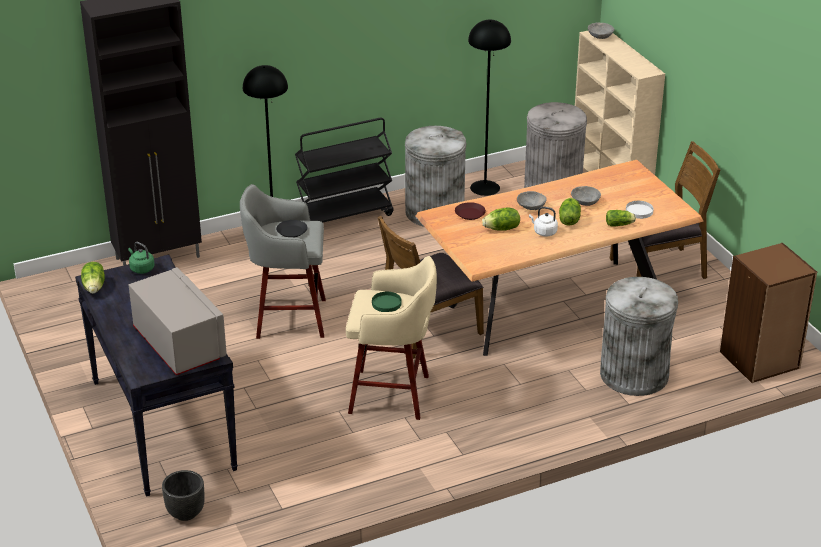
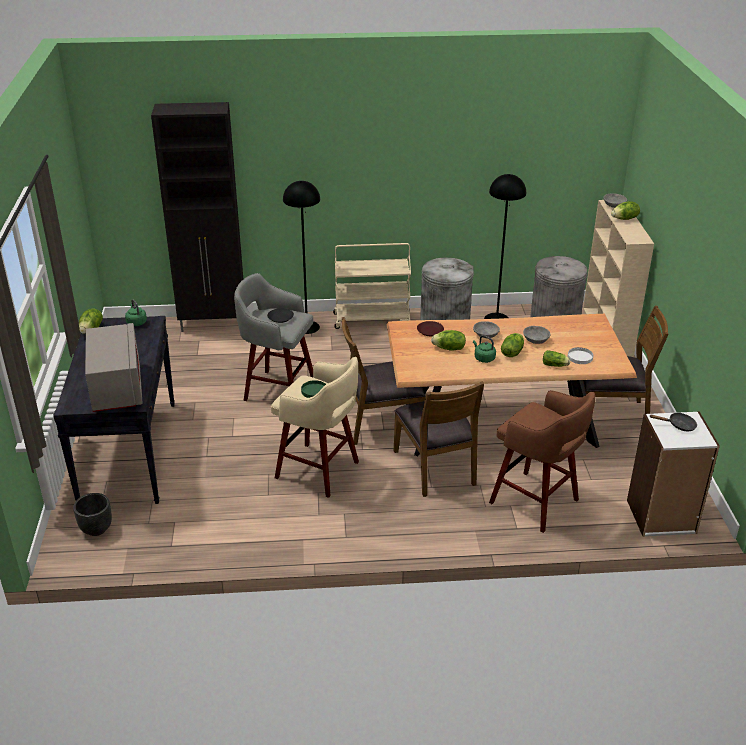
camera: 20 degrees right, 0 degrees up
(344, 215) = (372, 319): black cart -> beige cart
(513, 363) = (436, 467): none -> brown chair
(543, 232) = (483, 358): white kettle -> green kettle
(620, 50) = (625, 219): none -> lettuce
(634, 375) = (536, 503): grey trash can -> brown stool
(760, 360) = (661, 517): brown bookcase -> white bookcase
(771, 260) = (678, 425): none -> black frying pan

